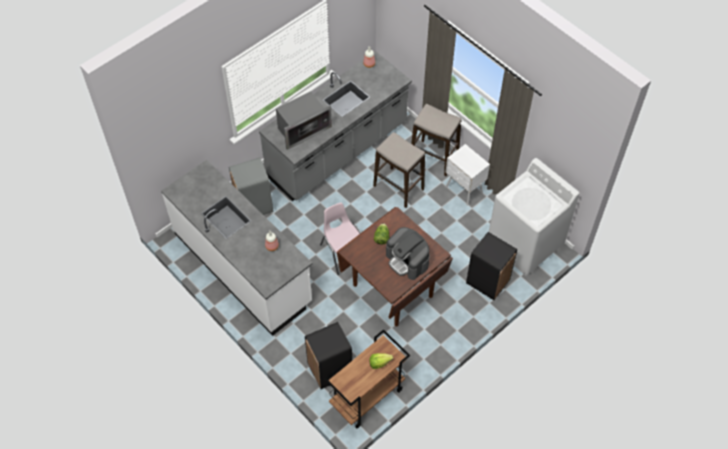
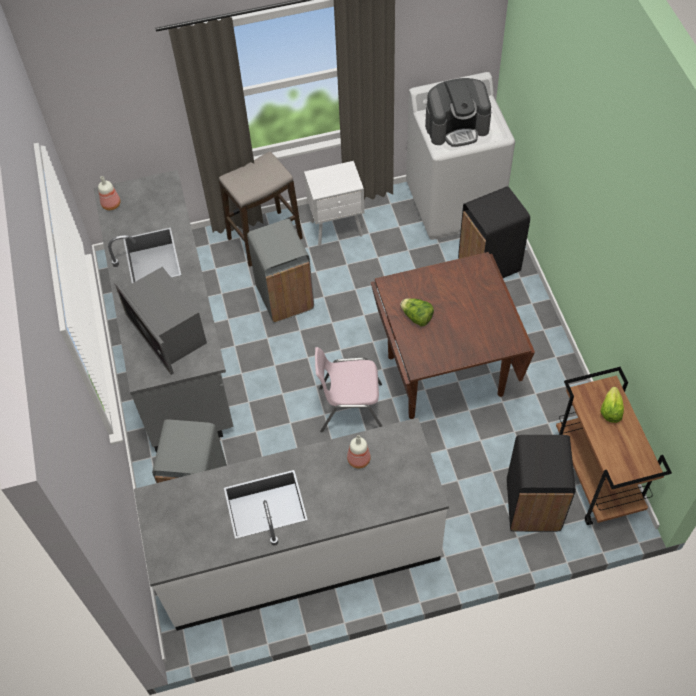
camera: 60 degrees left, 0 degrees up
(302, 129) = (168, 332): microwave -> microwave turned 150 degrees clockwise
(398, 187) = (285, 297): stool -> grey trash can
(407, 260) = (471, 303): coffee machine -> coffee machine (457, 127)

